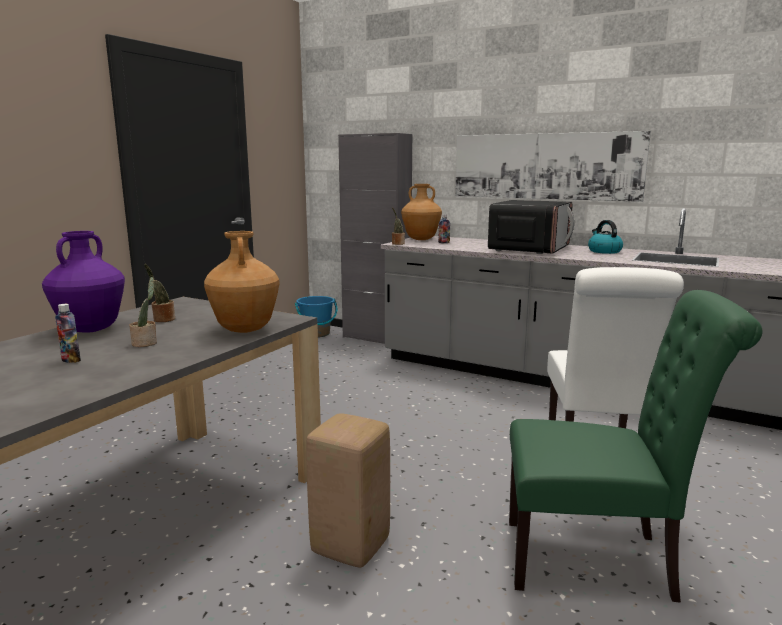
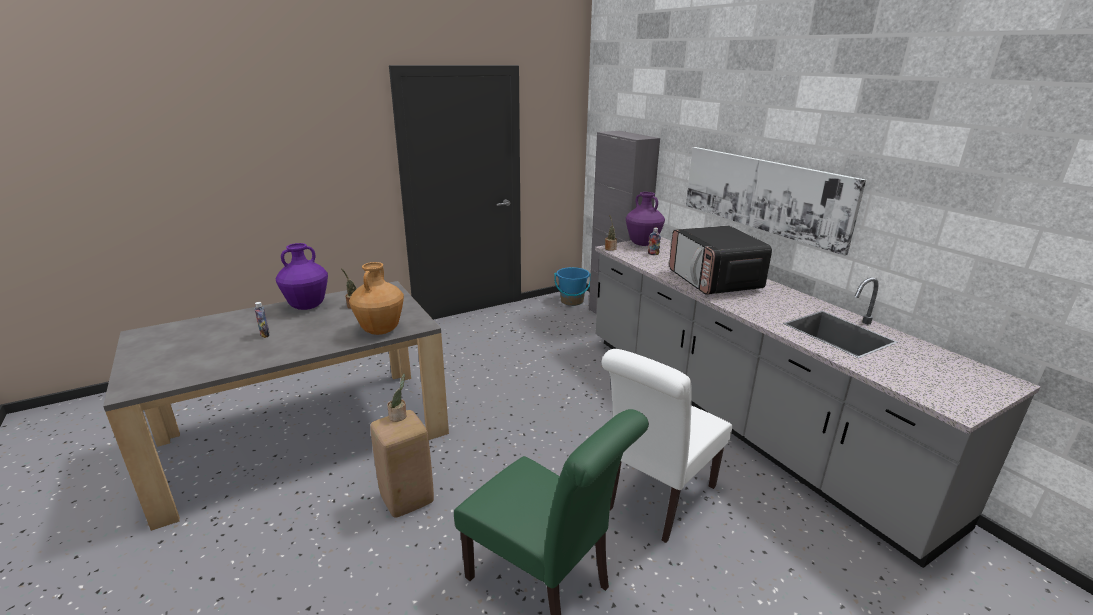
camera: 30 degrees right, 10 degrees up
(146, 343) = (316, 329): potted plant -> potted plant (399, 416)
(420, 239) = (642, 244): brown vase -> purple vase
(529, 249) = (714, 281): microwave -> microwave turned 105 degrees clockwise
(604, 251) = (784, 301): kettle -> none

